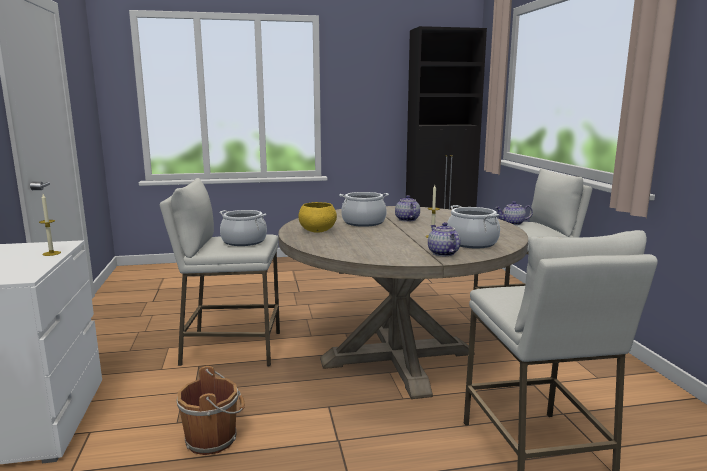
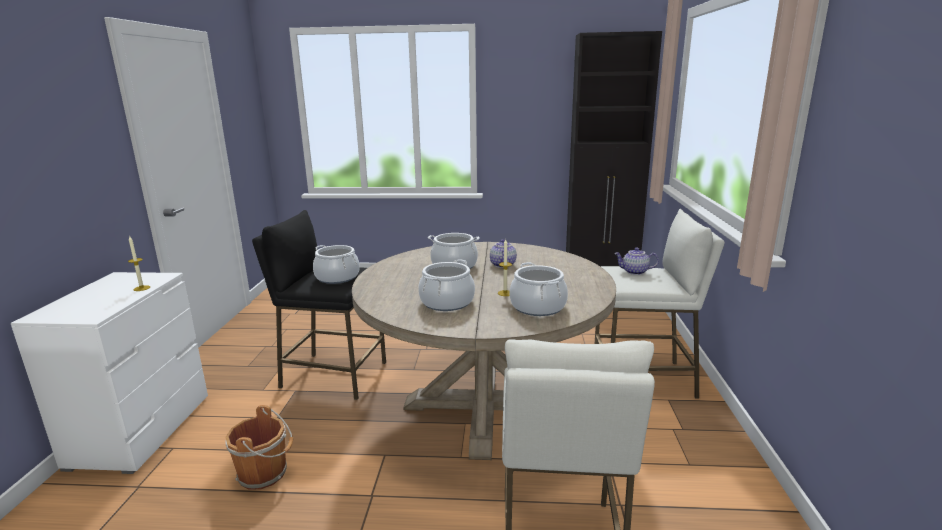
camera: 15 degrees right, 5 degrees up
(231, 349) = (333, 375): white stool -> black stool
(317, 231) = (397, 275): yellow bowl -> none
(388, 245) = (447, 302): none -> cooking pot
(442, 253) = (491, 320): teapot -> none

